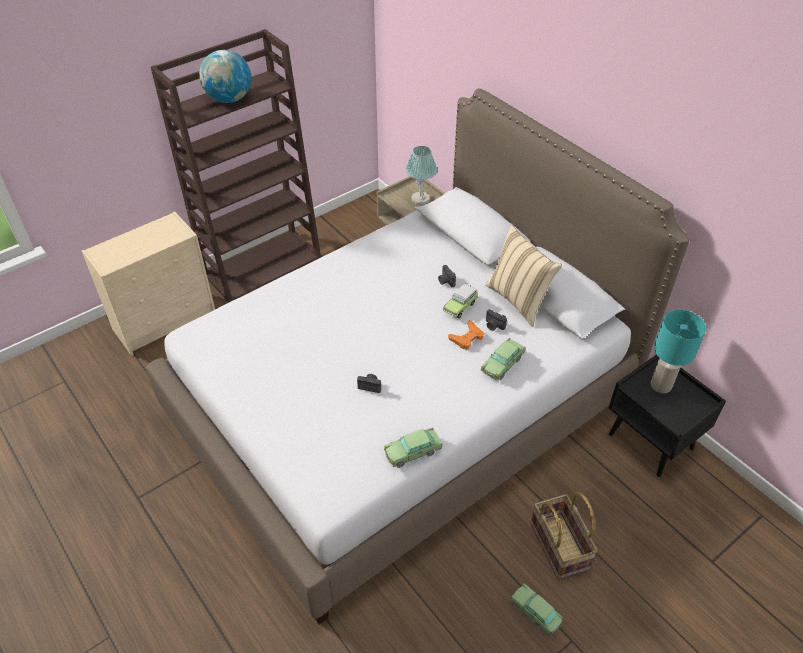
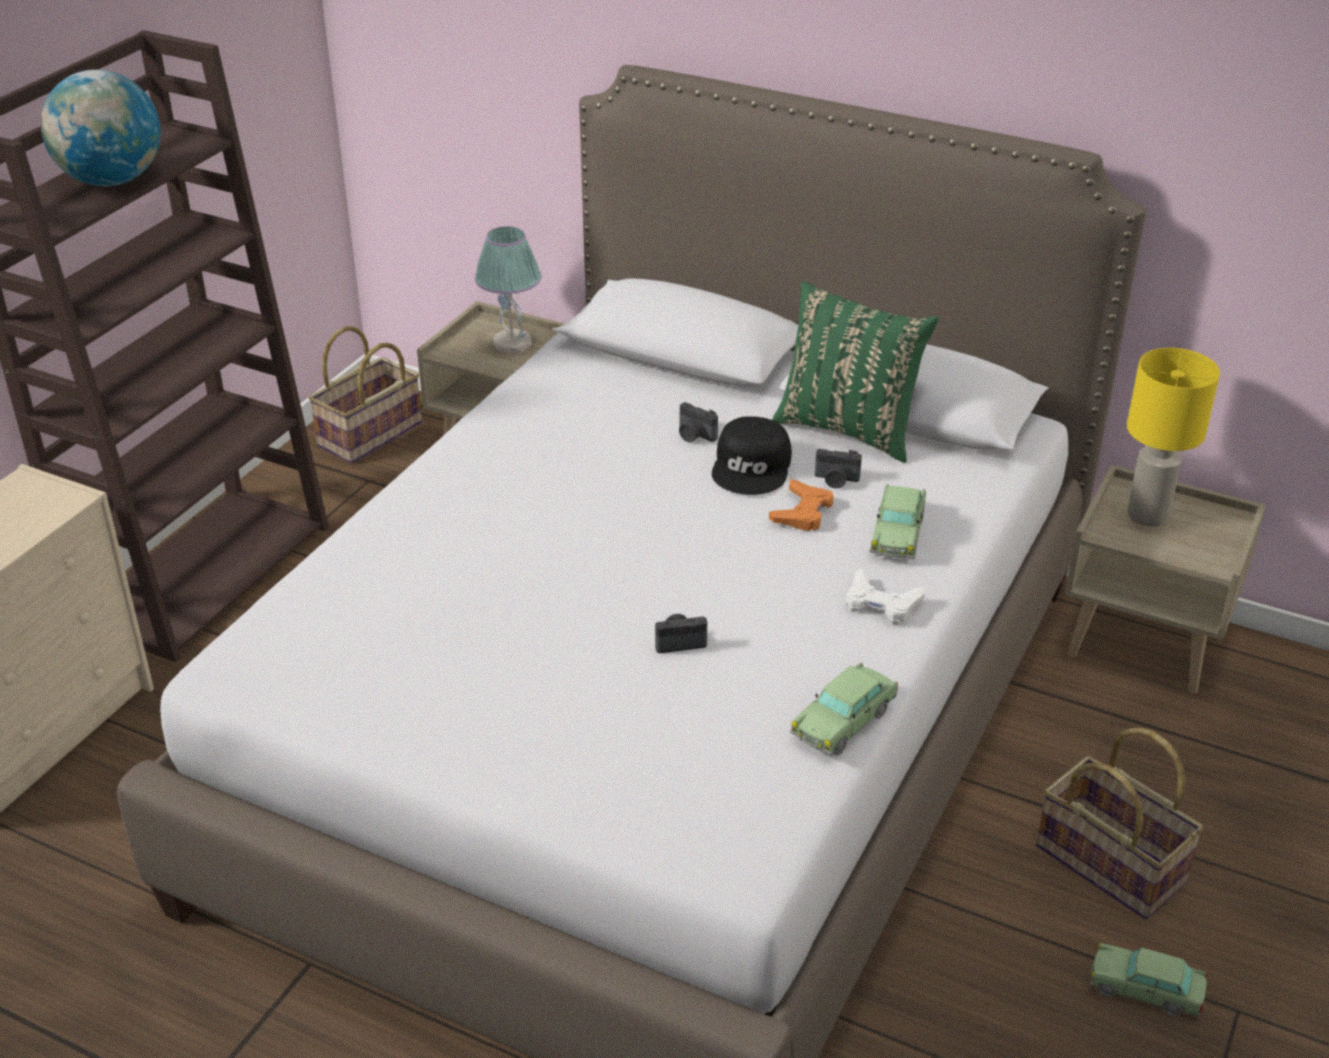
camera: 25 degrees left, 10 degrees down
(362, 219) = (371, 435): none -> basket
(461, 306) = (753, 467): toy car -> black cap
(469, 398) = (881, 604): none -> white game controller
(519, 300) = (849, 429): beige pillow -> green pillow
(651, 441) = (1145, 643): black nightstand -> beige nightstand
(661, 386) = (1148, 516): turquoise table lamp -> yellow table lamp

